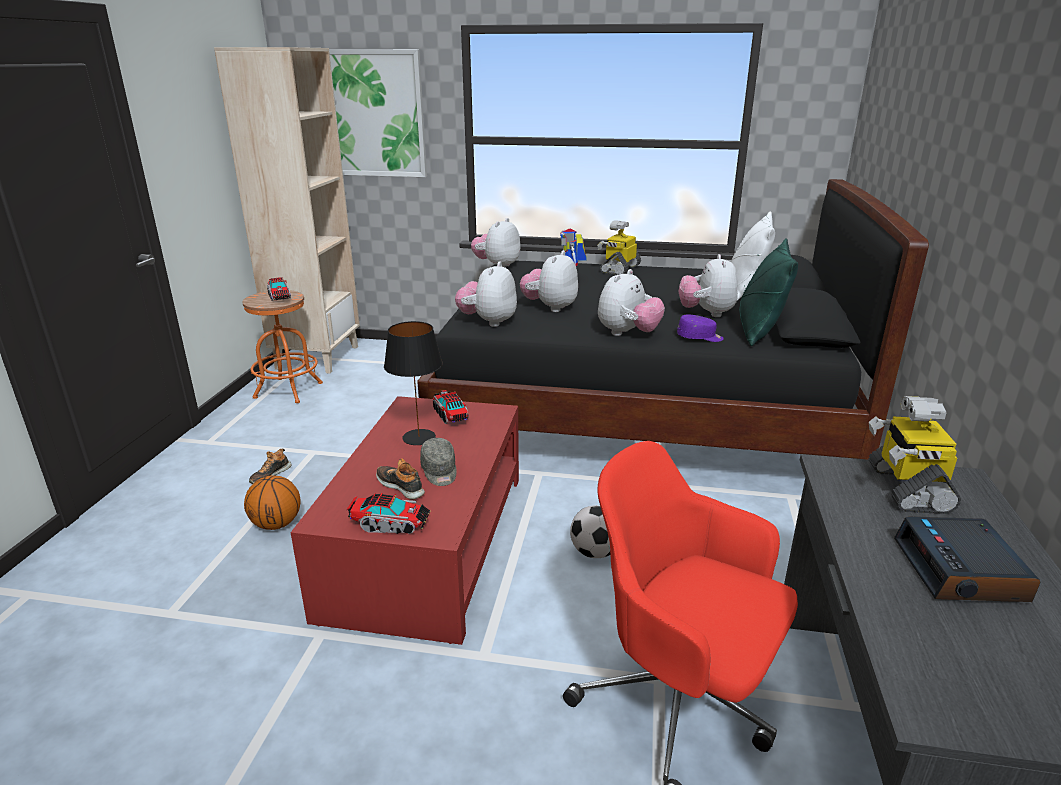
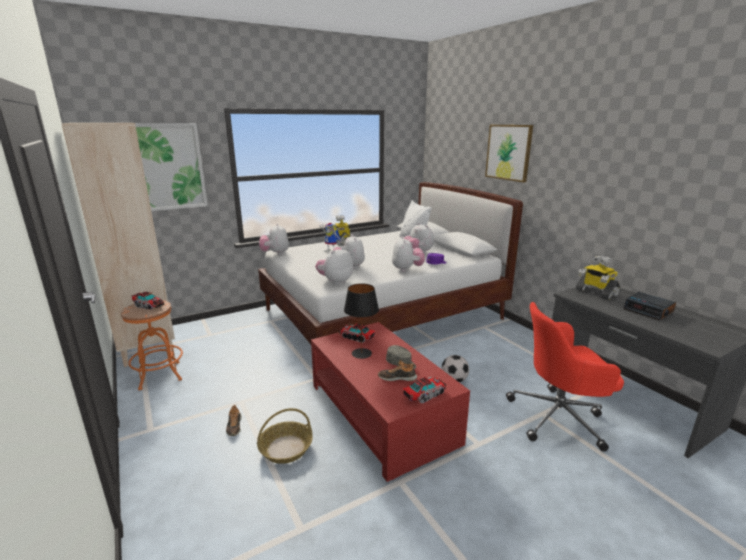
camera: 40 degrees left, 5 degrees down
(276, 524) = (285, 448): basketball -> basket
(488, 322) = (335, 281): plush toy -> plush toy turned 60 degrees clockwise
(639, 412) = (382, 314): black bed -> white bed
(759, 332) = (451, 255): green pillow -> none
(941, 119) = (508, 152): none -> picture

